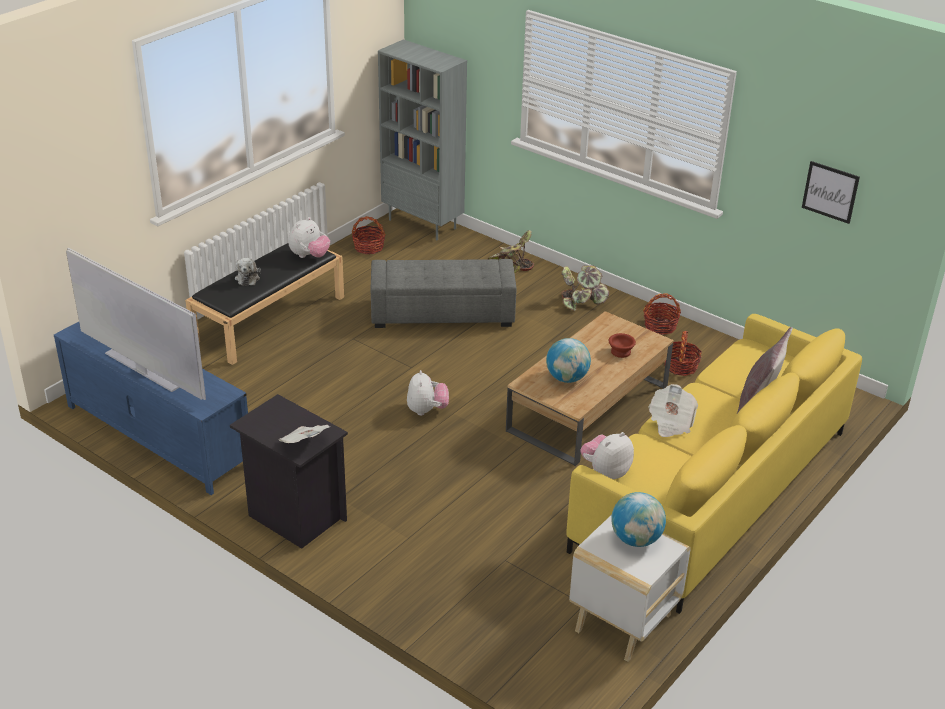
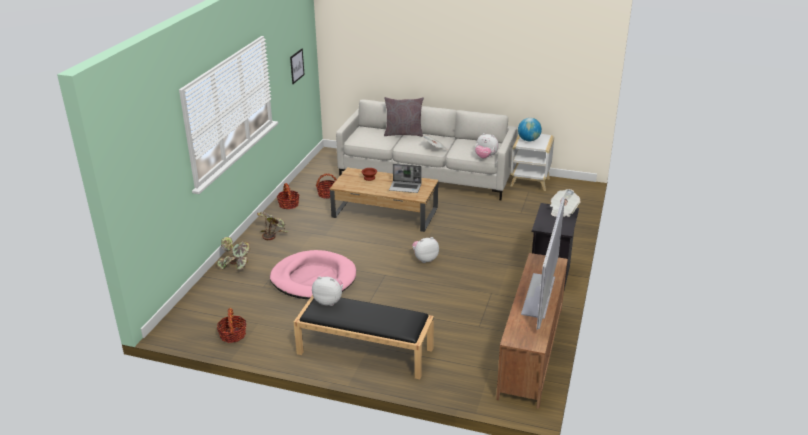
camera: 110 degrees left, 5 degrees down
(157, 435) = (531, 351): blue tv stand -> brown tv stand
(247, 277) = (377, 319): plush toy -> none
(423, 224) = (183, 318): grey bookcase -> none
(442, 312) = (313, 278): grey ottoman -> pink dog bed
(567, 378) = (405, 187): globe -> laptop
(711, 489) = (426, 175): yellow sofa -> grey sofa

